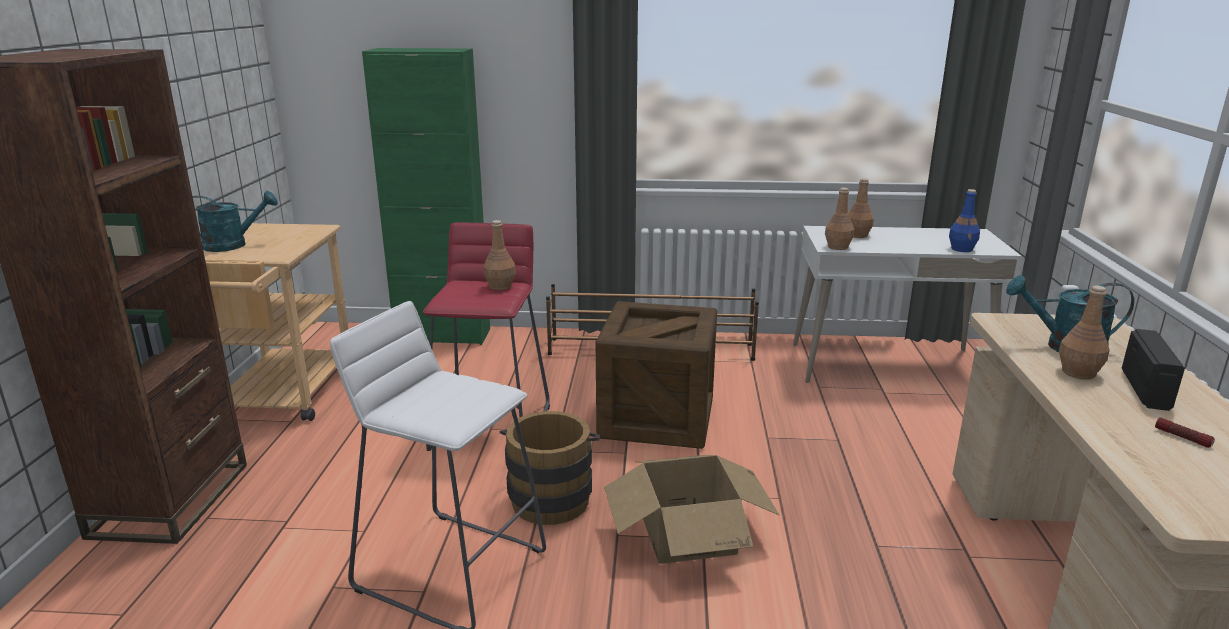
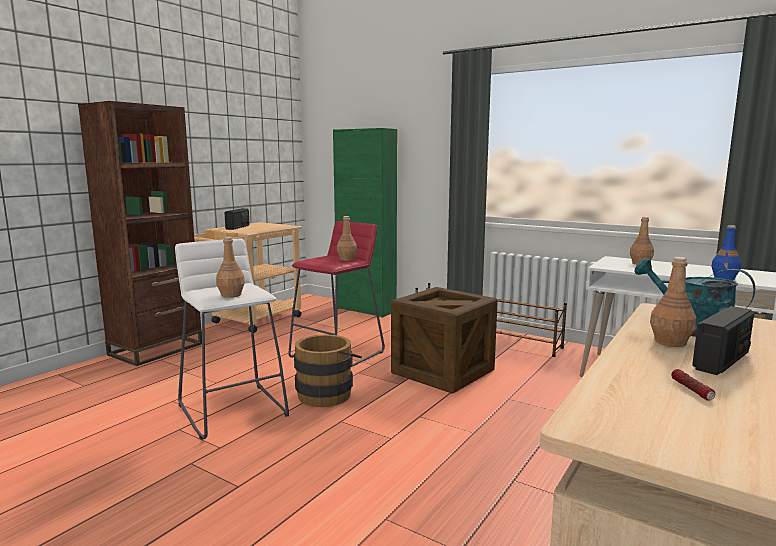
camera: 30 degrees right, 10 degrees down
(233, 245) = (238, 227): turquoise watering can -> radio
(688, 533) = (385, 433): cardboard box -> none
(838, 247) = (609, 267): brown bottle -> brown bottle (231, 295)

